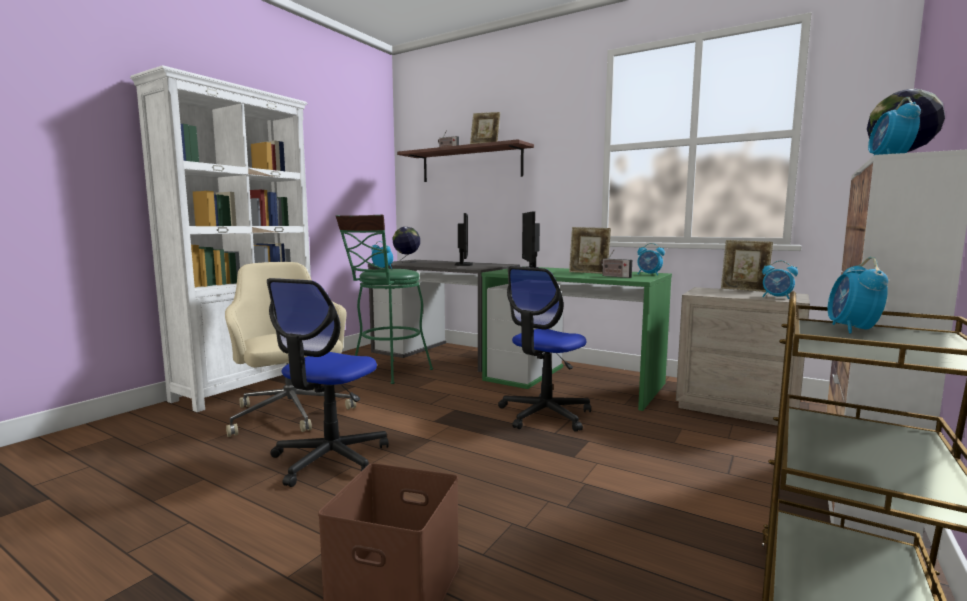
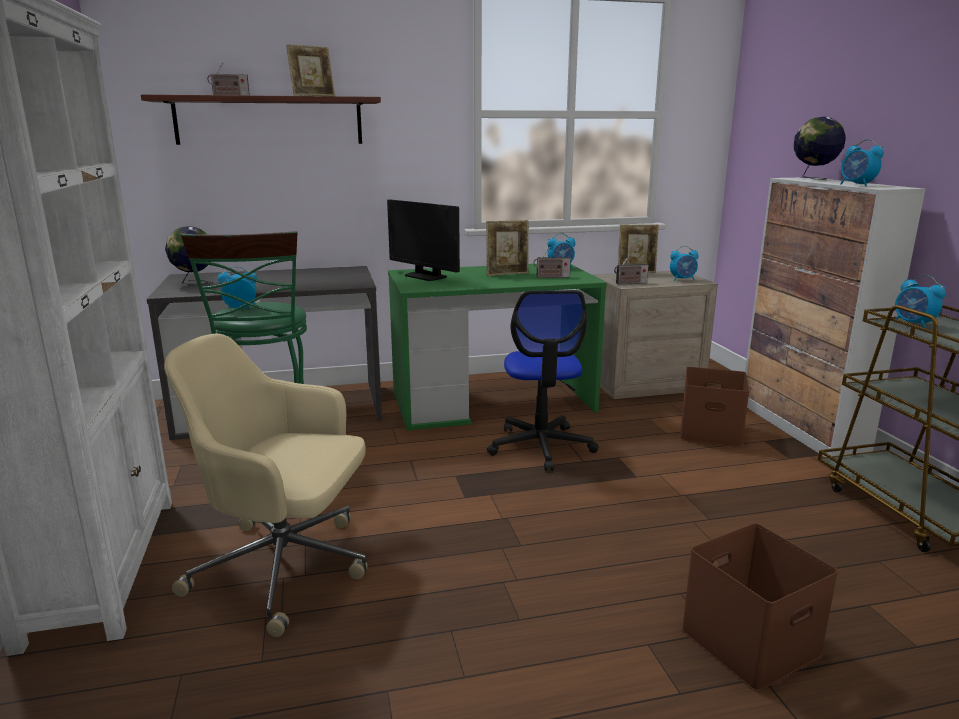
camera: 45 degrees left, 10 degrees up
(330, 459) = (466, 587): office chair -> none
(463, 264) = (304, 277): monitor -> none
(707, 293) = (630, 283): none -> radio
(727, 457) = (711, 431): none -> brown storage box

